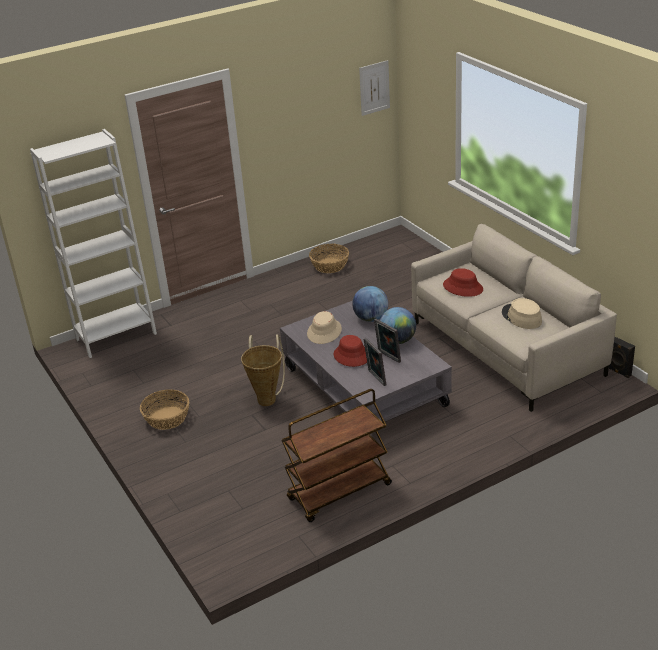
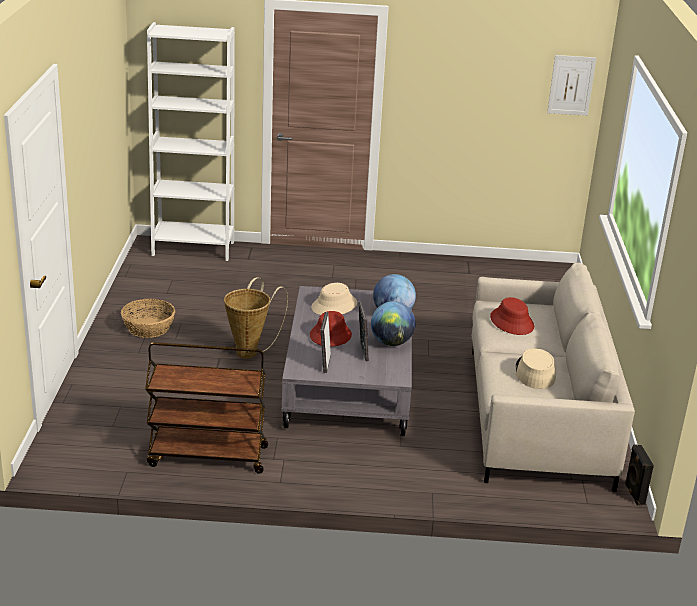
camera: 30 degrees right, 5 degrees down
(330, 265) = (455, 270): basket -> none

